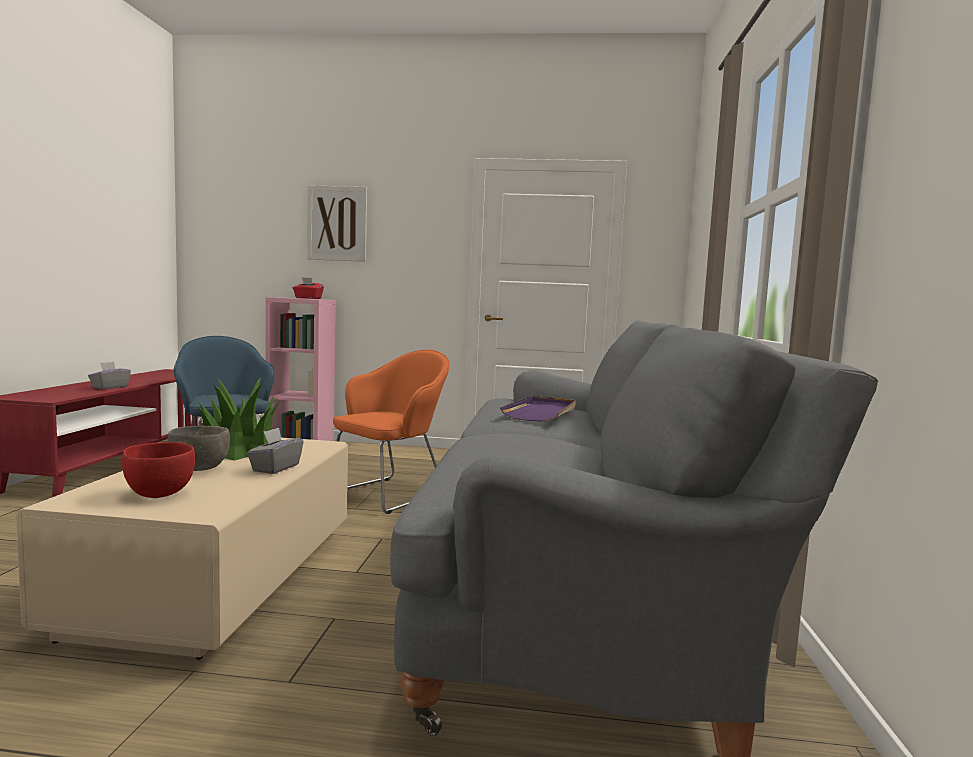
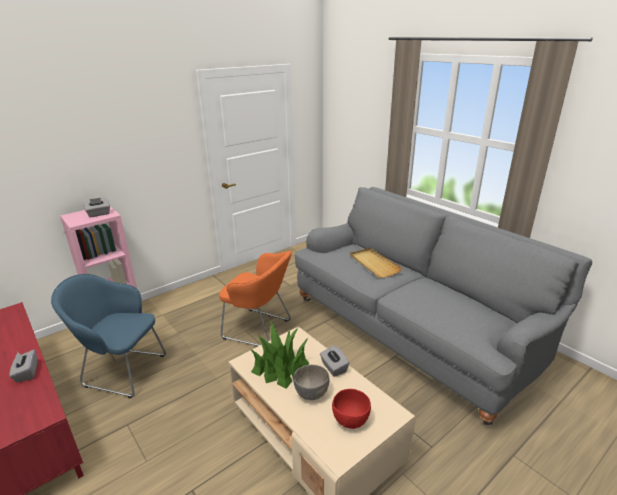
camera: 45 degrees left, 20 degrees up
(308, 298) = (99, 214): red tissue box -> grey tissue box
(337, 223) = (92, 140): picture -> none
(390, 493) = (260, 329): orange armchair -> orange armchair turned 120 degrees clockwise
(541, 412) = (373, 264): purple tray -> beige tray

